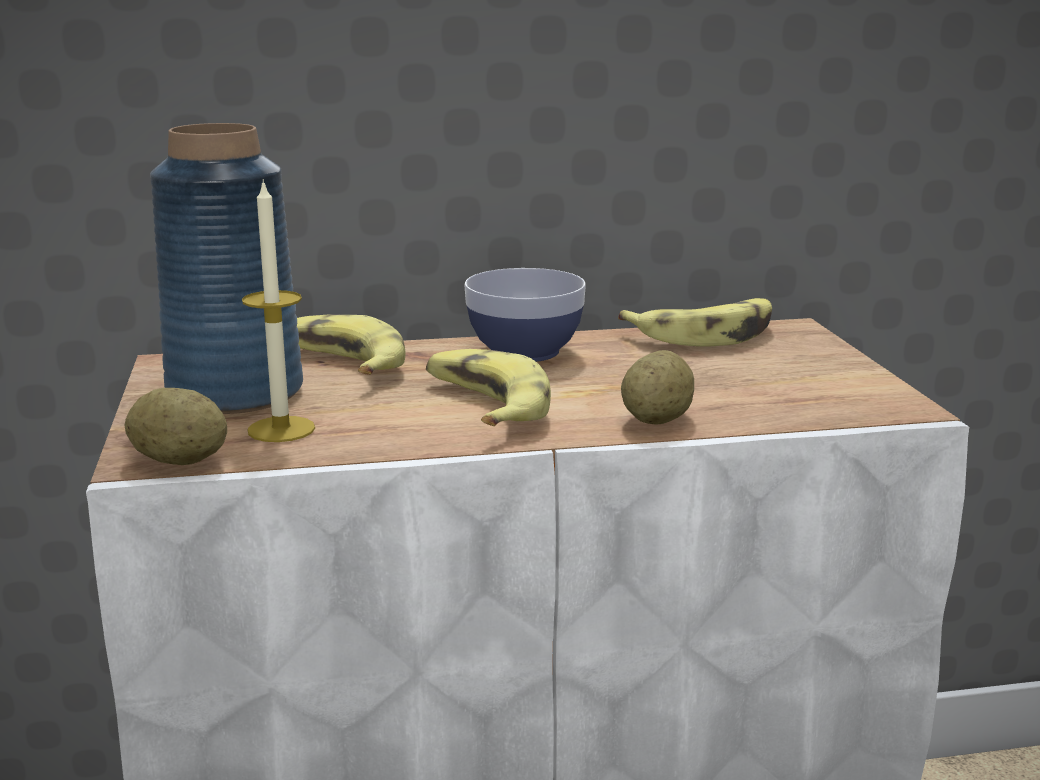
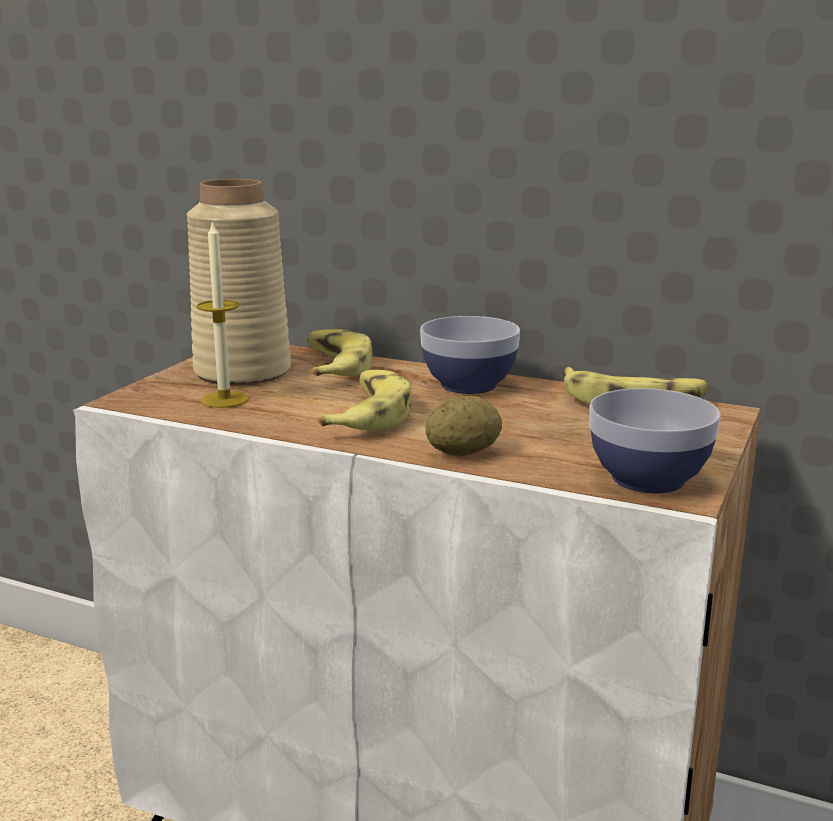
camera: 35 degrees right, 0 degrees up
(179, 461) = (141, 404): potato -> none
(234, 393) = (241, 372): blue vase -> beige vase
(852, 400) = (648, 478): none -> bowl

